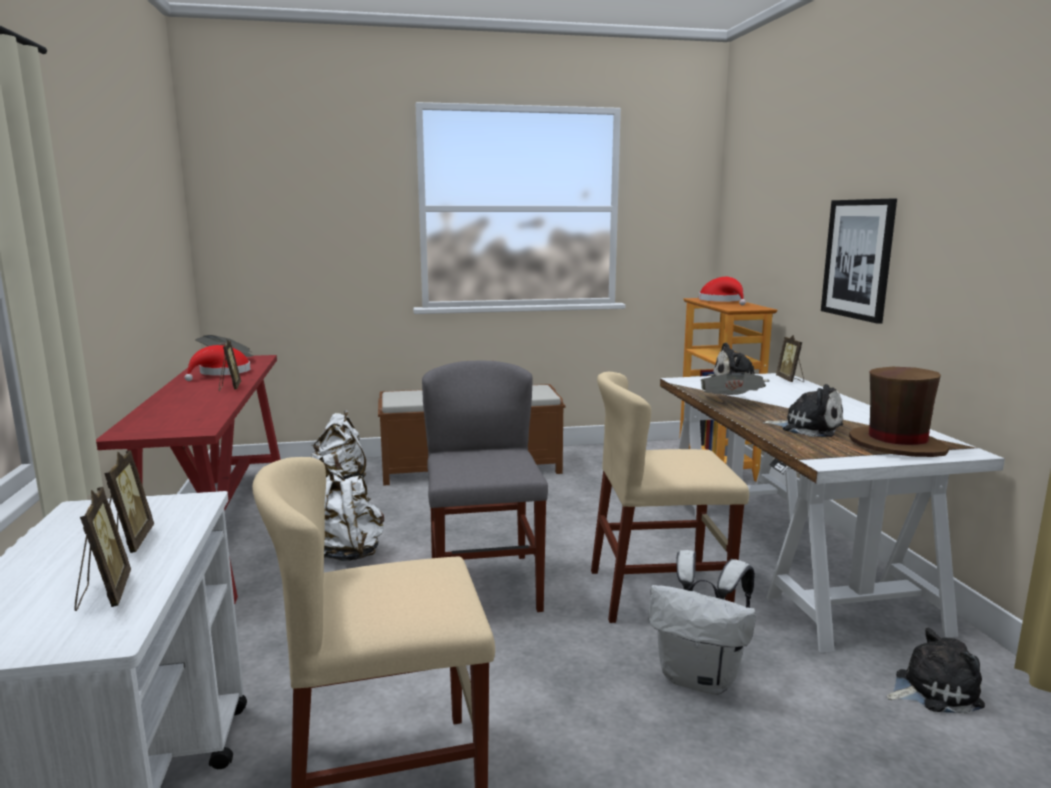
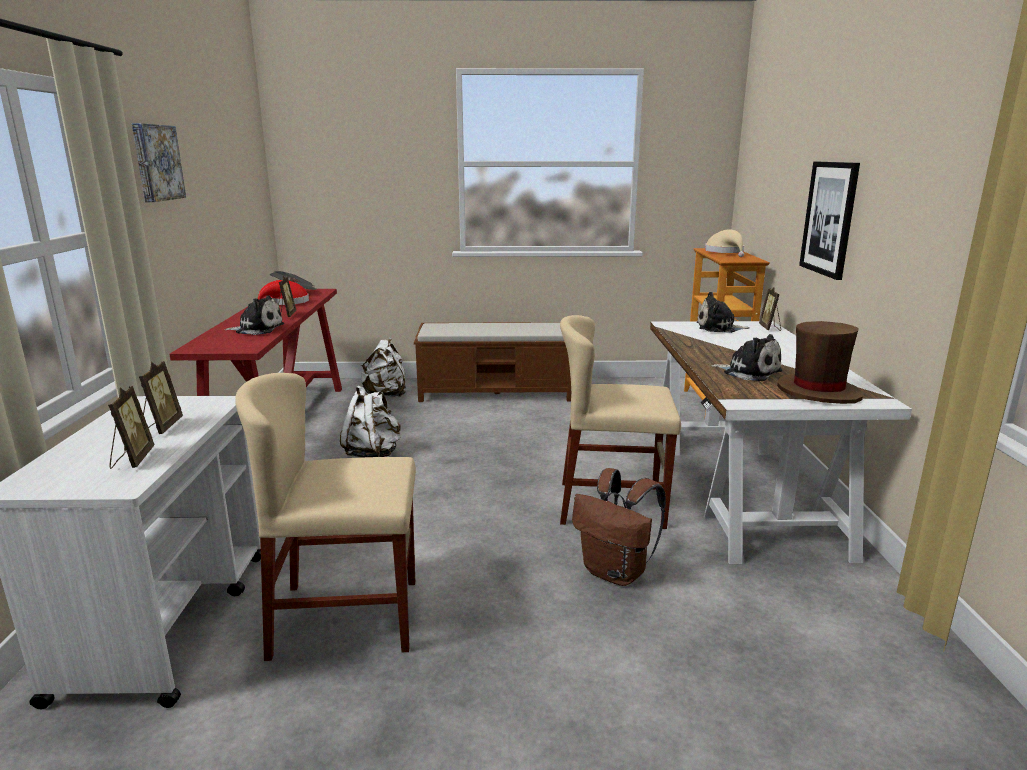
camera: 10 degrees right, 5 degrees up
(75, 196) = (156, 162): none -> picture
(484, 586) = (470, 487): grey chair -> none
(700, 678) = (616, 573): white backpack -> brown backpack
(722, 301) = (726, 252): red hat -> beige hat
(731, 402) = (697, 346): newspaper -> none
(932, 690) = (813, 602): plush toy -> plush toy (257, 329)

